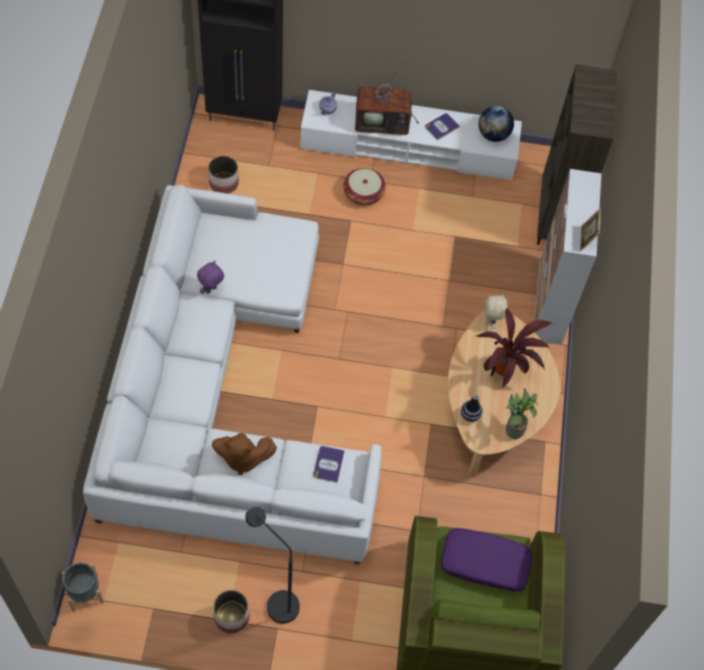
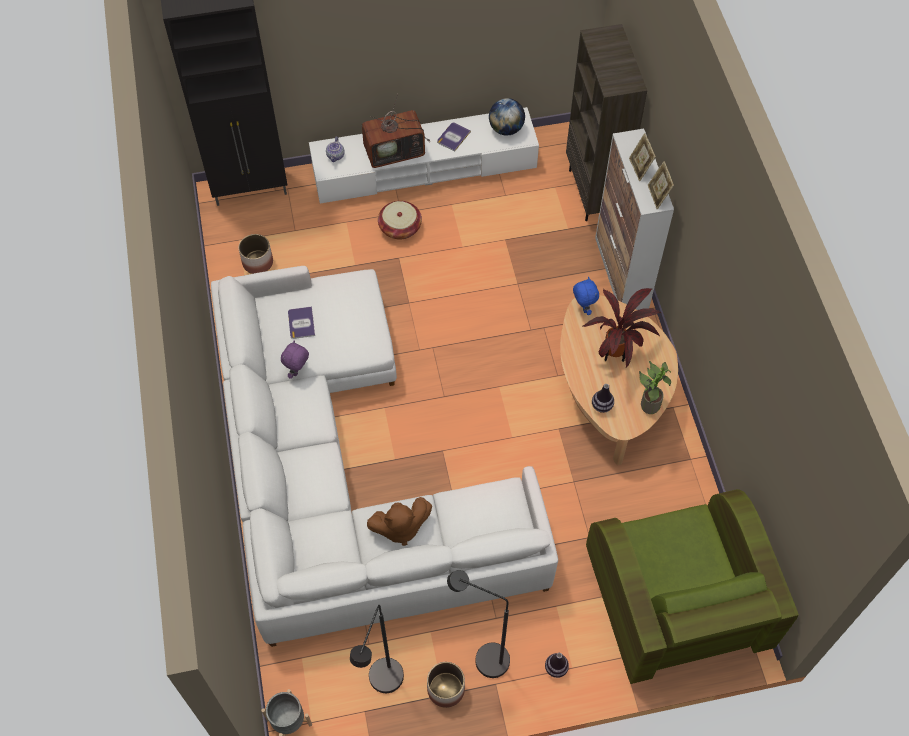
camera: 15 degrees left, 0 degrees up
(178, 592) = (383, 685): none -> black floor lamp
(328, 464) = (487, 502): book -> book (301, 323)
(336, 635) = (556, 668): none -> vase
(484, 563) = (674, 545): purple pillow -> none
(491, 321) = (583, 308): beige plush toy -> blue plush toy
(580, 209) = (639, 168): none -> picture frame

